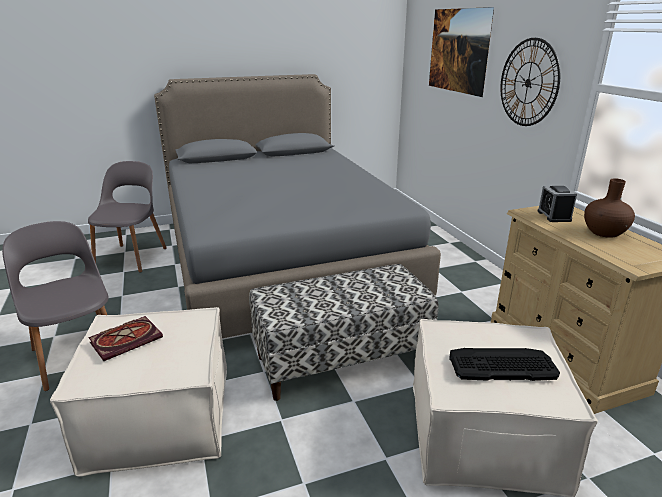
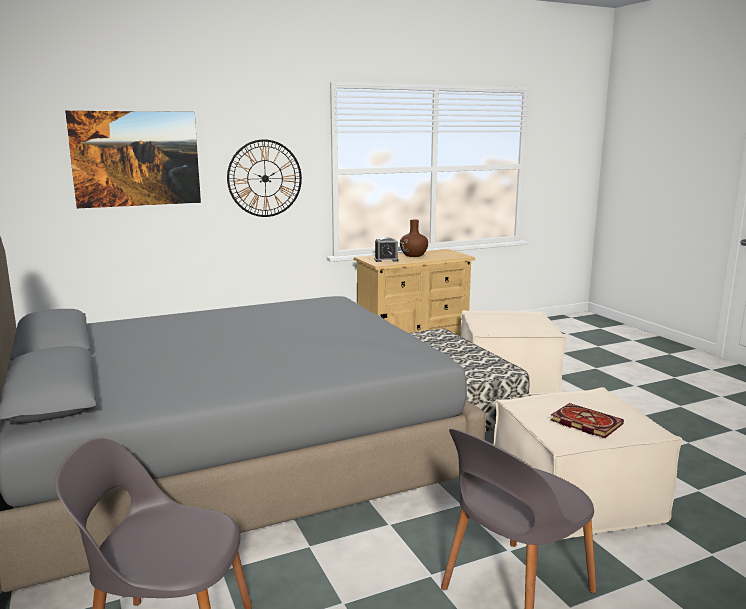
camera: 95 degrees left, 10 degrees down
(501, 365) = (515, 319): keyboard -> none

